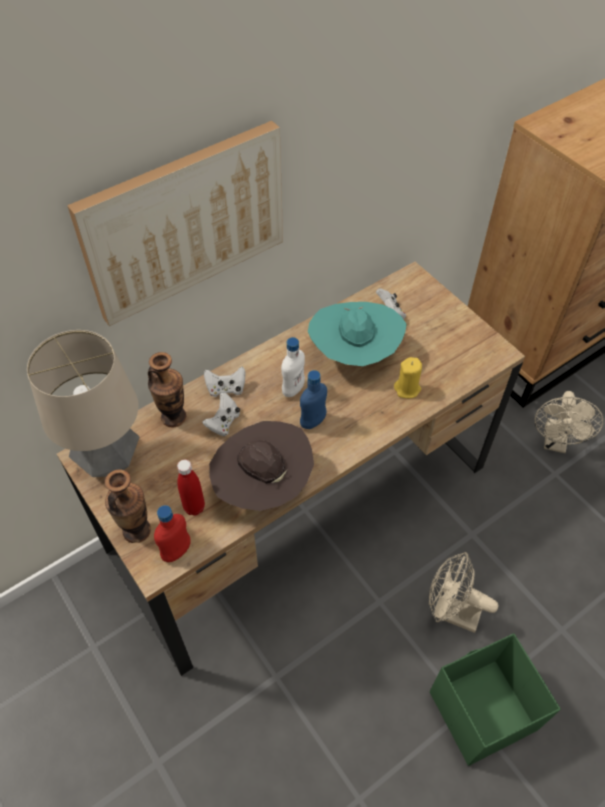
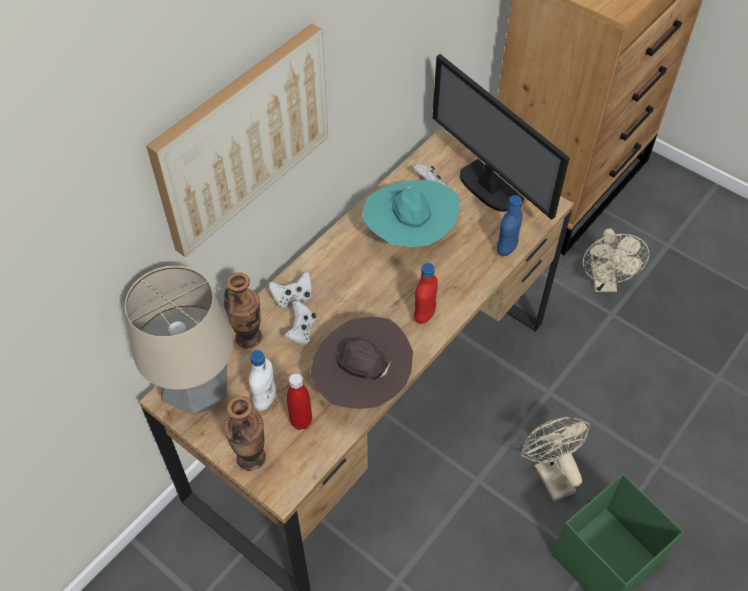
camera: 15 degrees left, 0 degrees up
(177, 551) = (299, 468): red bottle -> red bottle (424, 314)
(293, 389) = (360, 283): white bottle -> white bottle (265, 399)
(313, 421) = (390, 311): blue bottle -> blue bottle (506, 248)
(407, 389) = (472, 259): yellow candle -> none
(444, 325) = (487, 188): none -> monitor
(450, 612) = (549, 473): beige fan -> beige fan turned 60 degrees clockwise

